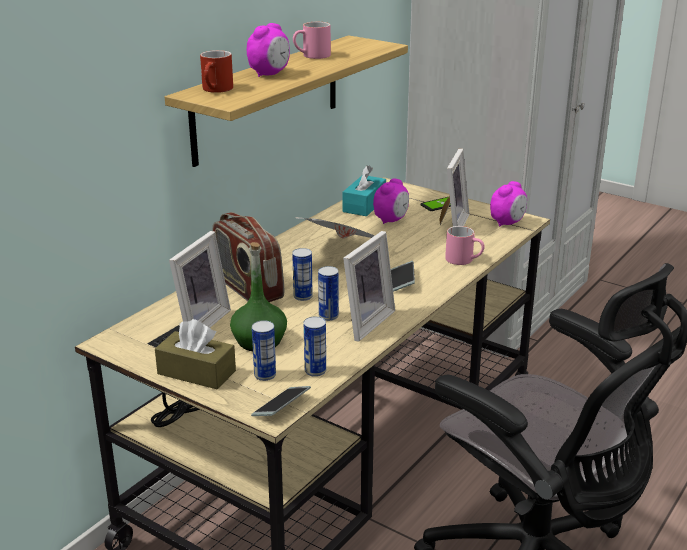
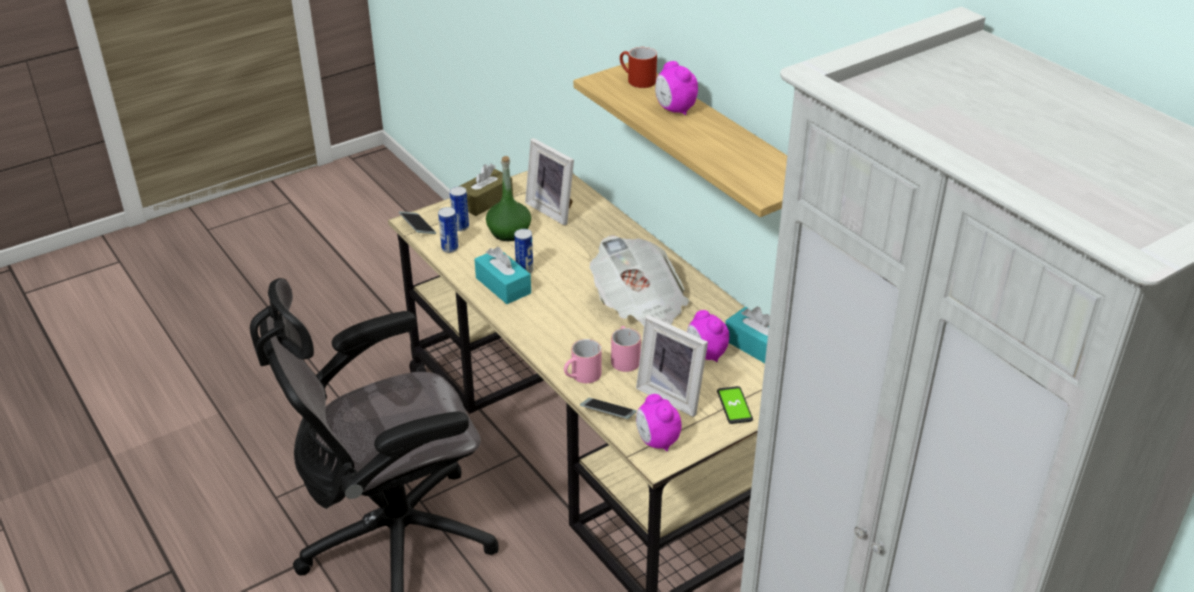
camera: 110 degrees right, 10 degrees up
(247, 288) = (599, 240): radio -> none
(303, 296) = (566, 264): can -> none
(312, 56) = (733, 141): pink mug -> pink mug (623, 358)
(363, 322) = (503, 285): picture frame -> turquoise tissue box
(402, 281) = (561, 324): phone -> phone (608, 412)

